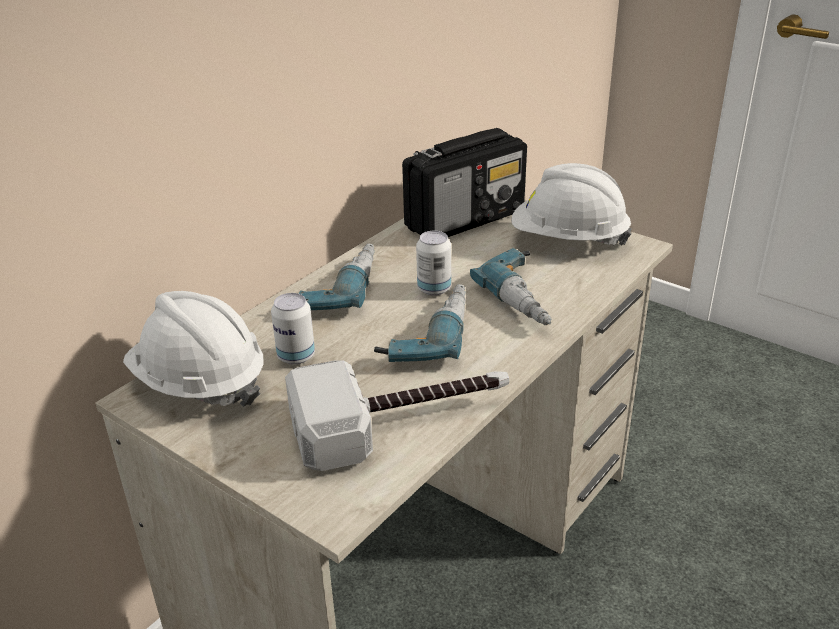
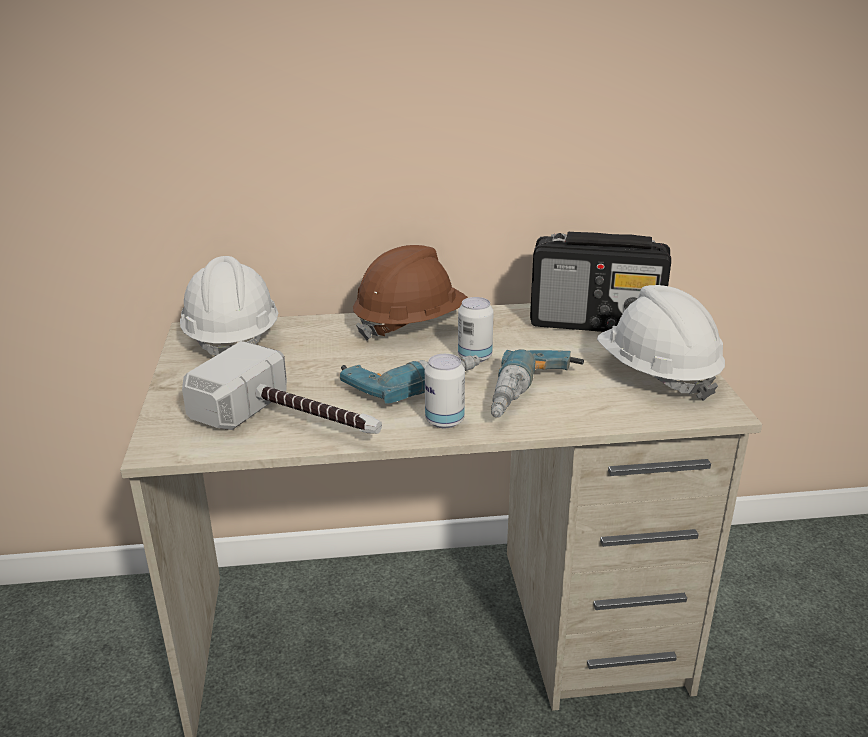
camera: 45 degrees right, 5 degrees down
(296, 356) = (308, 352): can -> can (444, 421)
(335, 287) = (410, 325): power drill -> brown hard hat

